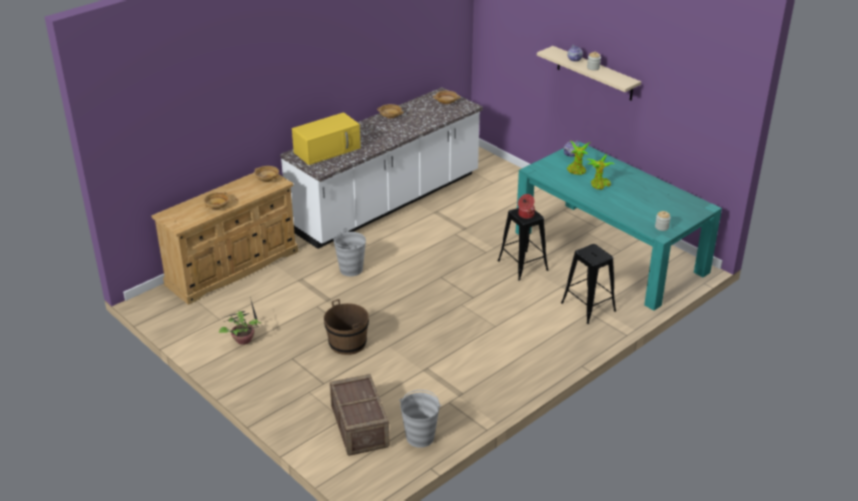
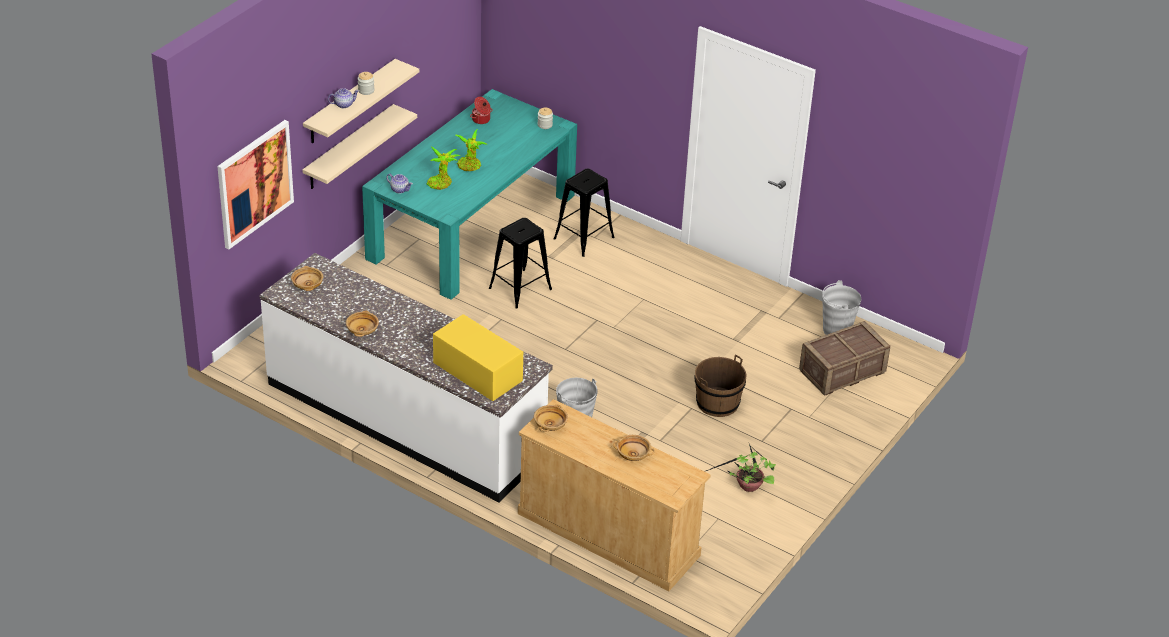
camera: 105 degrees left, 5 degrees up
(511, 50) = (254, 183): none -> picture
(525, 215) = (523, 230): cooking pot -> cooking pot (481, 120)
(588, 109) = (349, 148): none -> beige shelf

